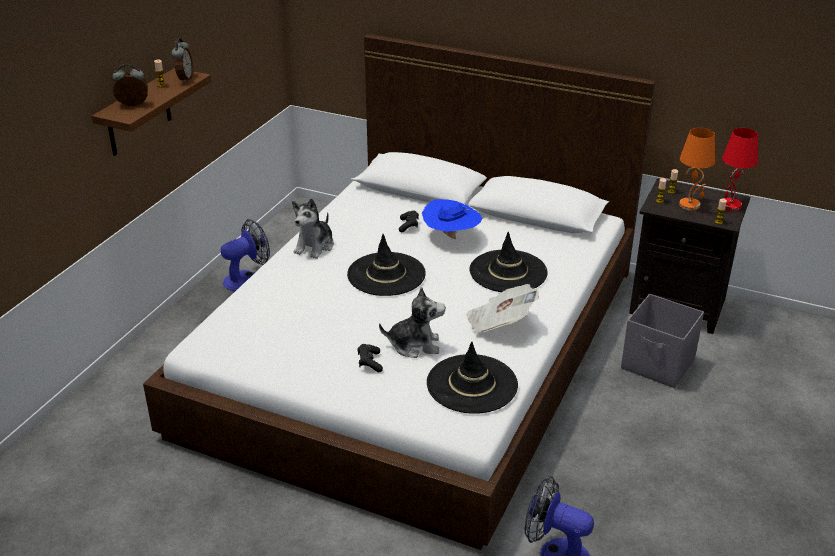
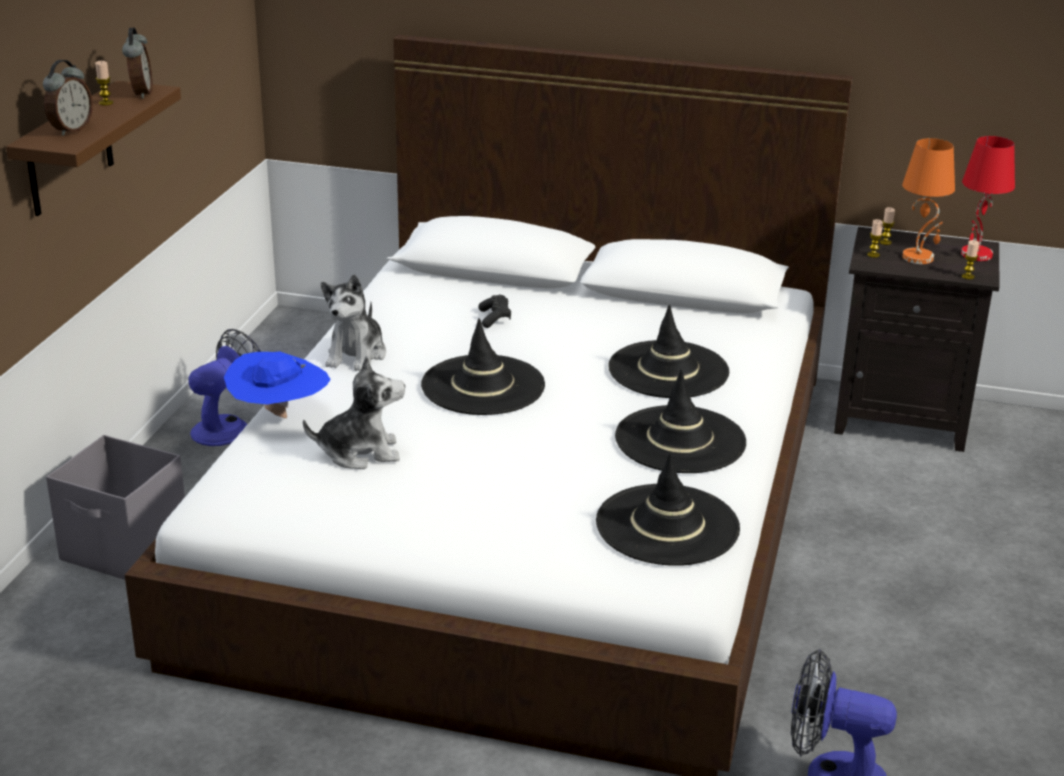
camera: 10 degrees left, 5 degrees down
(133, 105) = (70, 130): alarm clock -> alarm clock turned 135 degrees clockwise
(370, 363) = (498, 509): black game controller -> none
(414, 345) = (559, 479): plush toy -> plush toy (360, 452)
(451, 237) = (565, 330): blue hat -> blue hat (279, 416)
(499, 324) = (680, 440): newspaper -> black hat
(658, 365) = (899, 499): grey storage box -> grey storage box (126, 550)

